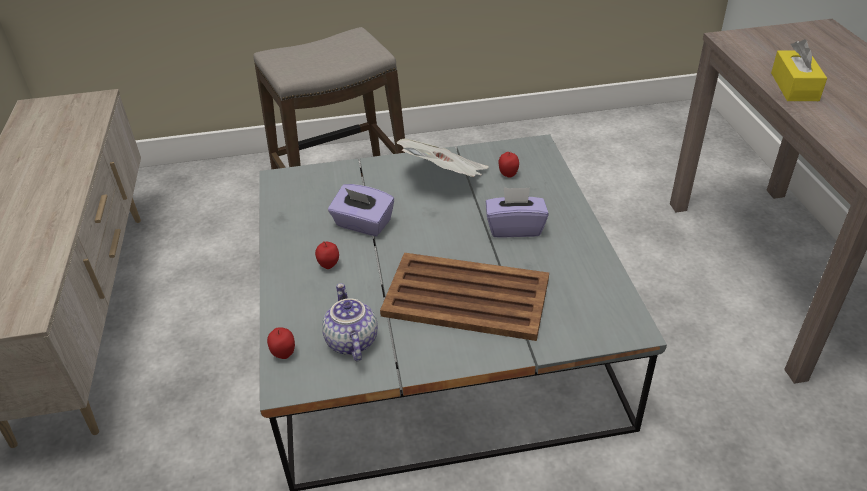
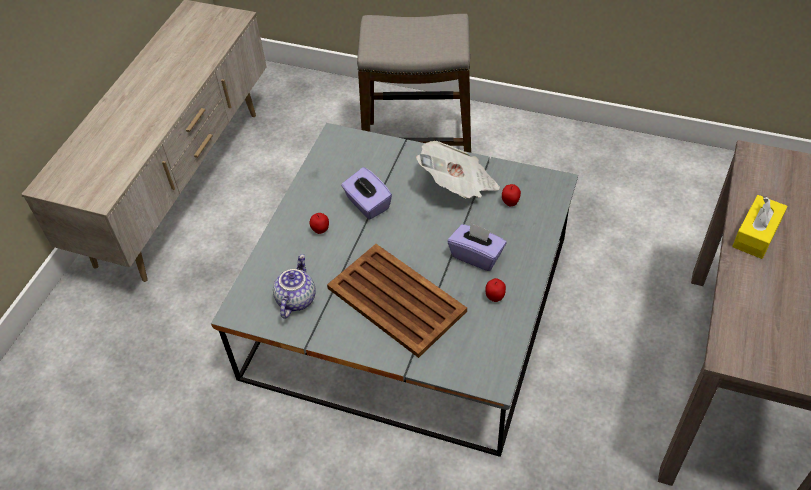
camera: 30 degrees right, 10 degrees up
(284, 354) = (248, 289): apple -> apple (495, 297)

